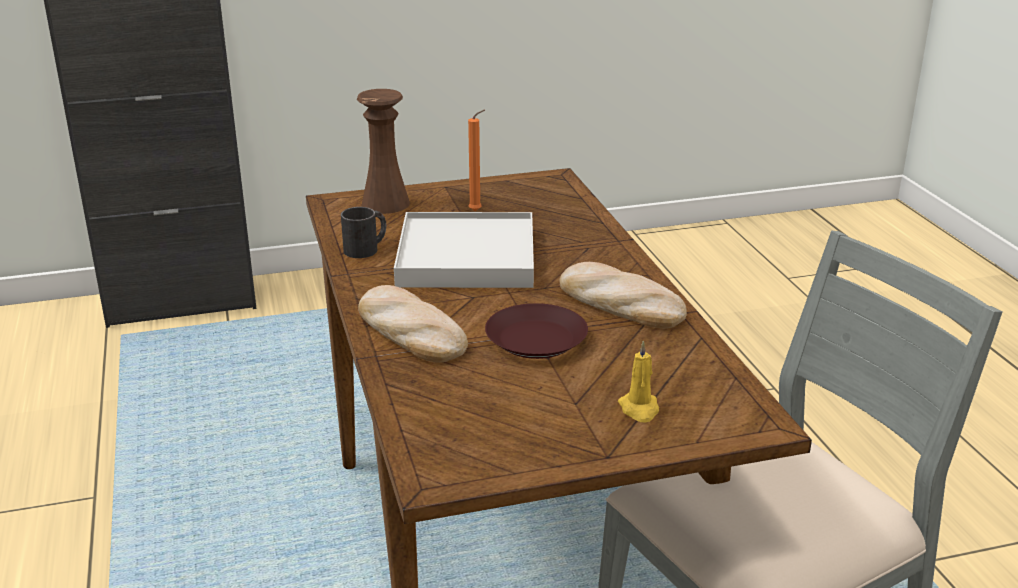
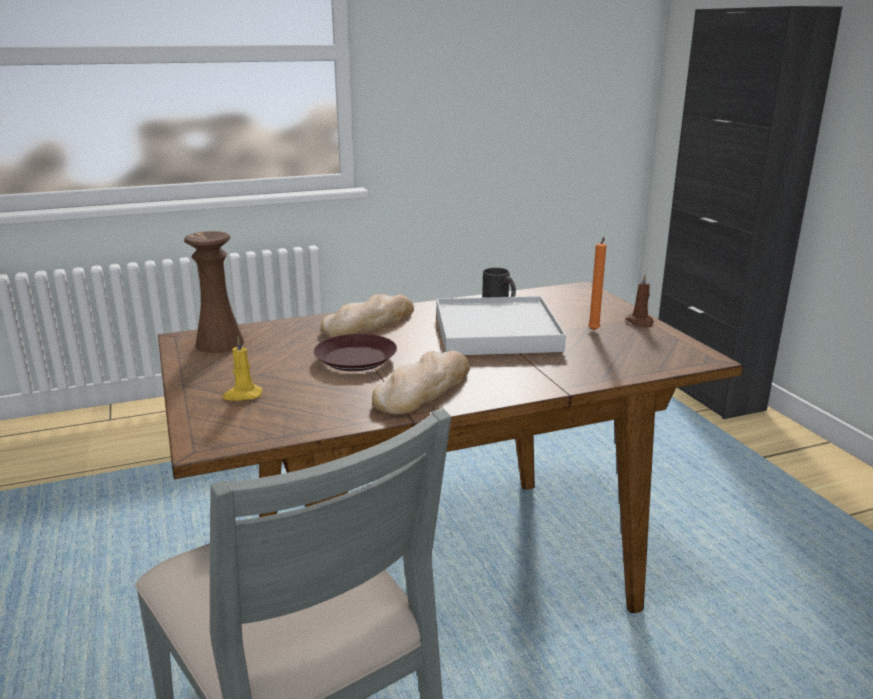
camera: 85 degrees right, 5 degrees down
(385, 204) = (588, 302): brown vase -> brown vase (219, 343)
(457, 188) = (640, 322): none -> brown candle

